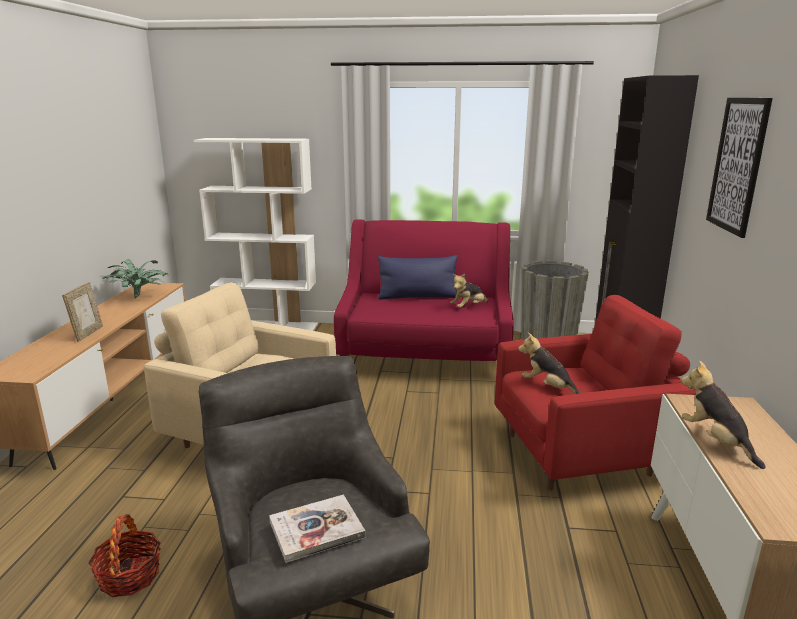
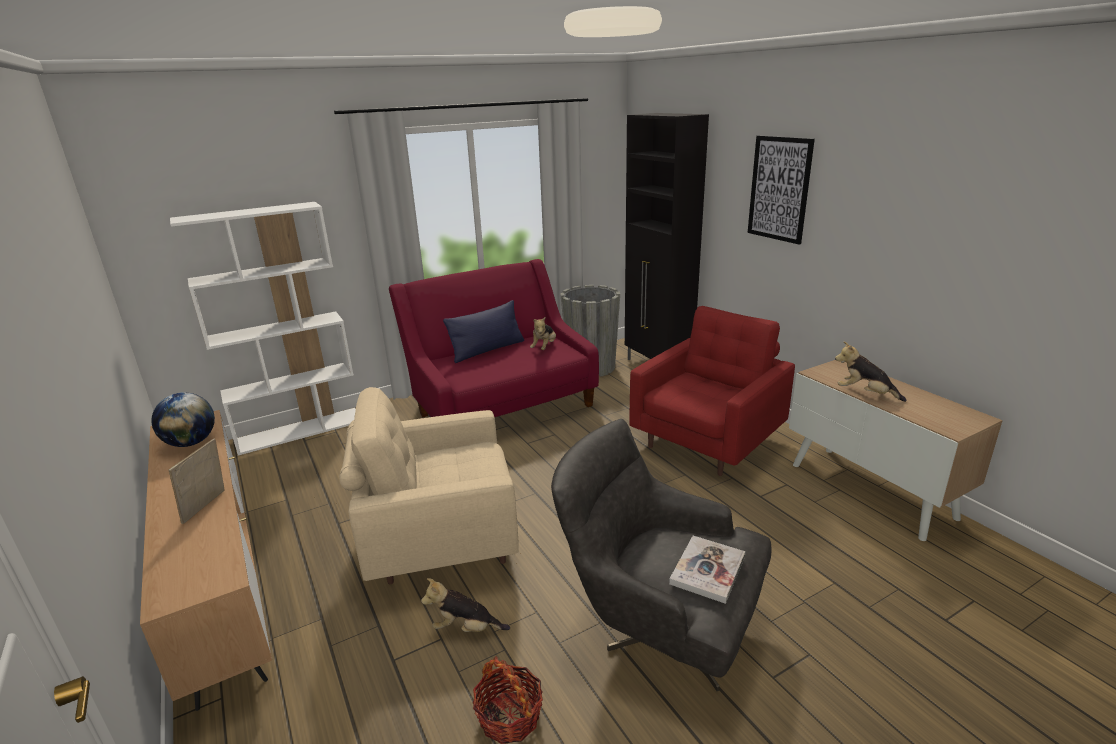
camera: 35 degrees left, 5 degrees up
(87, 333) = (207, 507): picture frame -> picture frame turned 135 degrees counterclockwise
(139, 297) = (191, 443): potted plant -> globe
(548, 387) = (689, 396): plush toy -> plush toy (466, 628)

